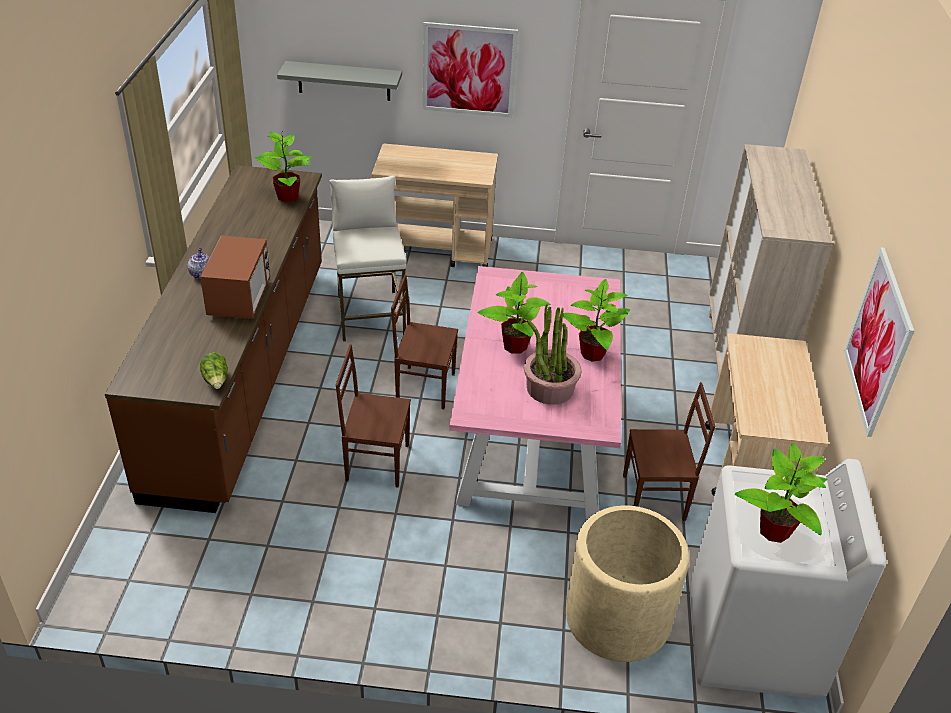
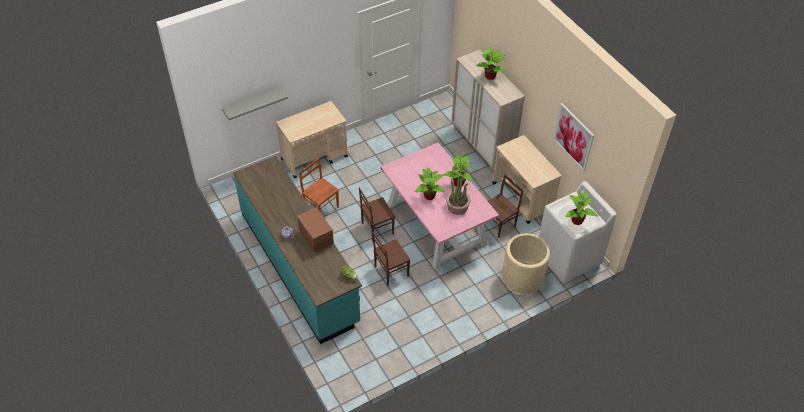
camera: 35 degrees left, 10 degrees up
(243, 374) = (299, 266): brown counter -> turquoise counter
(288, 197) = (277, 177): potted plant -> potted plant (490, 76)
(370, 315) = (321, 208): white stool -> brown chair
(469, 70) = (311, 71): picture -> none

